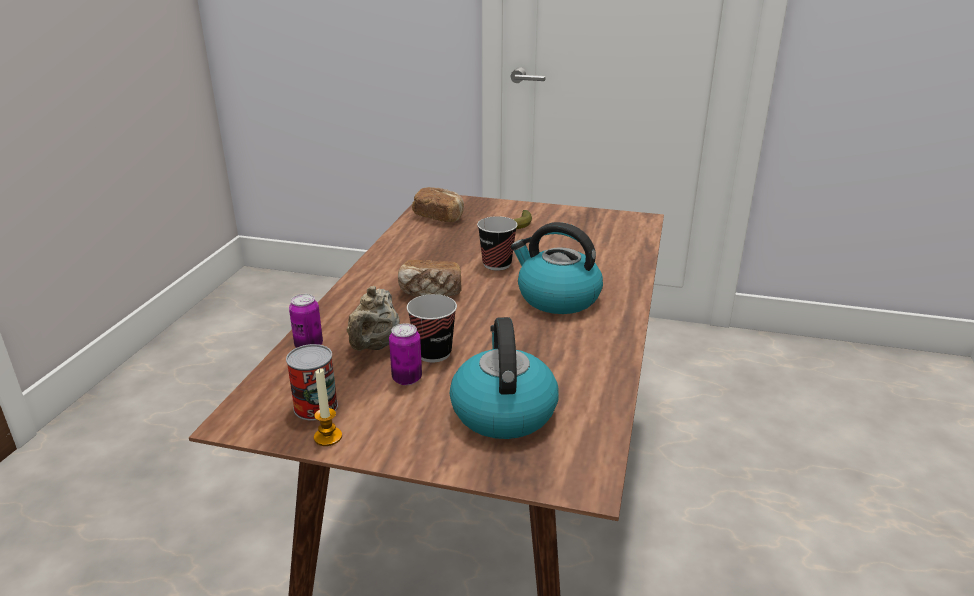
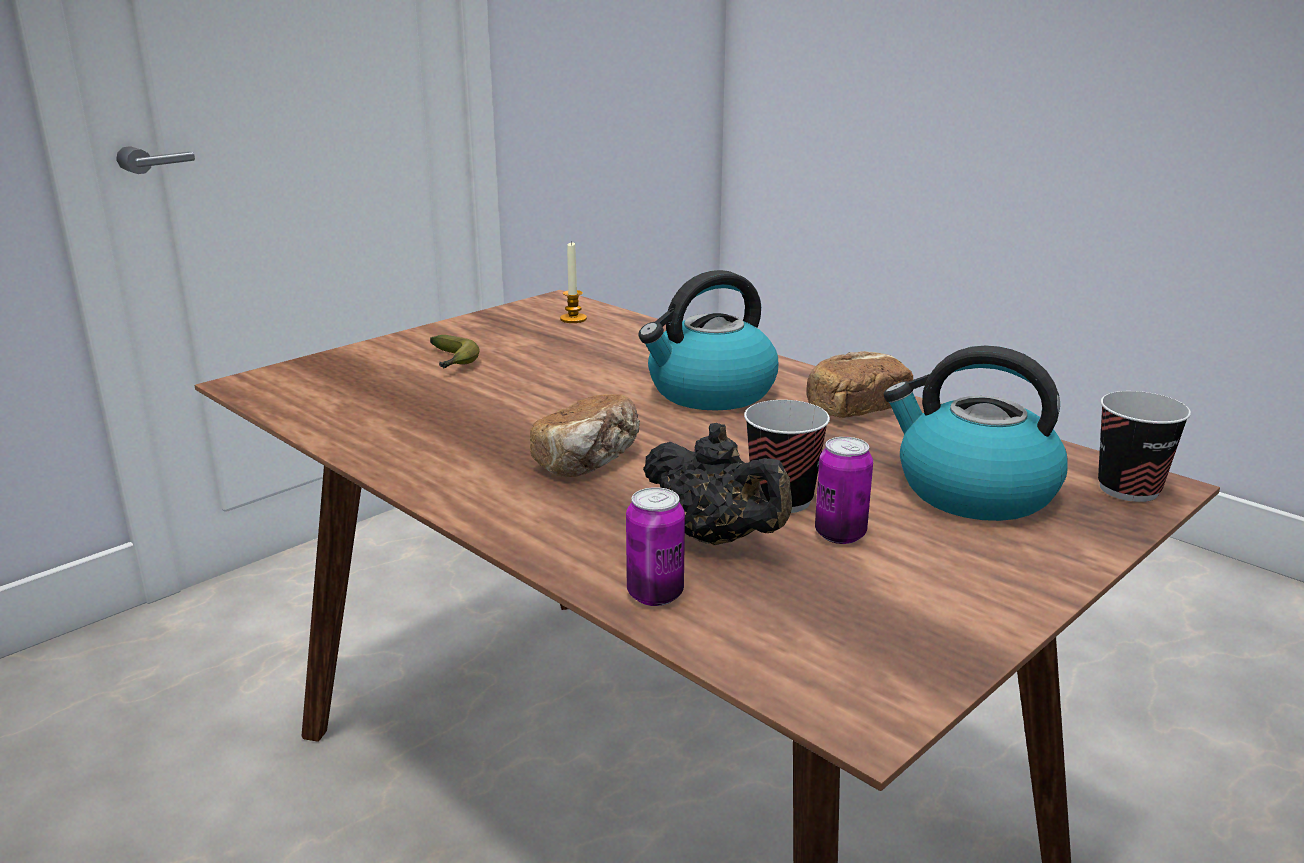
camera: 60 degrees left, 5 degrees down
(316, 407) = (868, 625): can -> none
(328, 437) = (967, 631): candle -> candle (573, 319)
(374, 346) = (715, 538): beige teapot -> black teapot
(439, 217) = (325, 396): bread -> bread (855, 409)
(497, 264) = (561, 400): cup -> cup (1128, 489)

